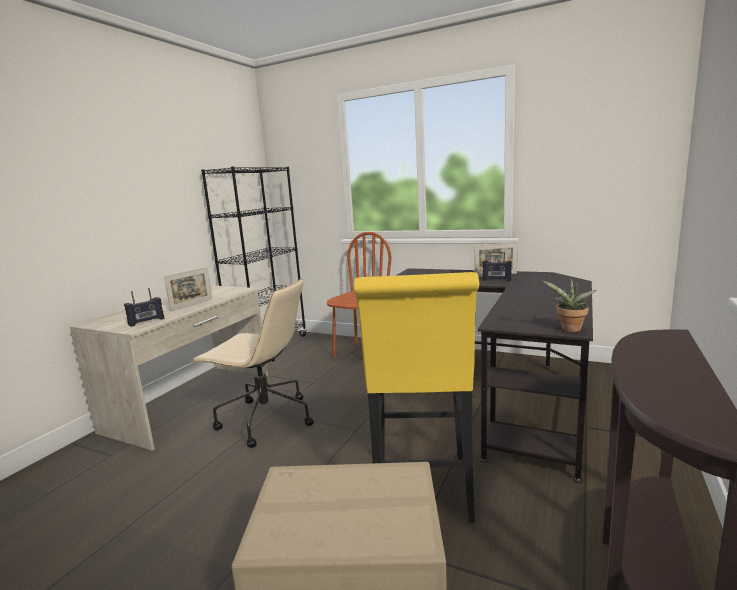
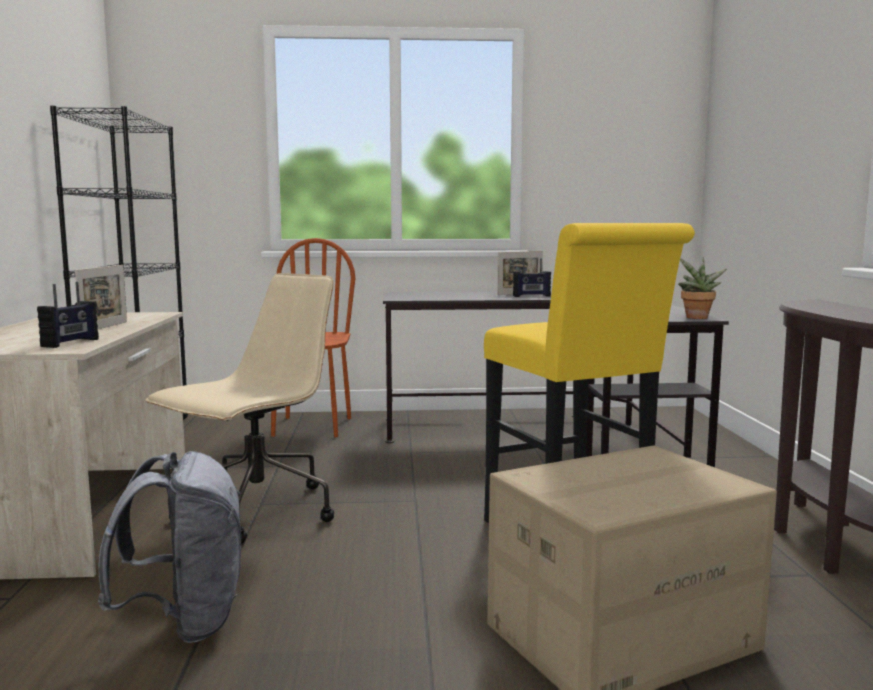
camera: 30 degrees left, 5 degrees down
(151, 499) = (185, 622): none -> grey backpack
(264, 419) = (256, 512): beige office chair -> beige office chair turned 45 degrees counterclockwise

